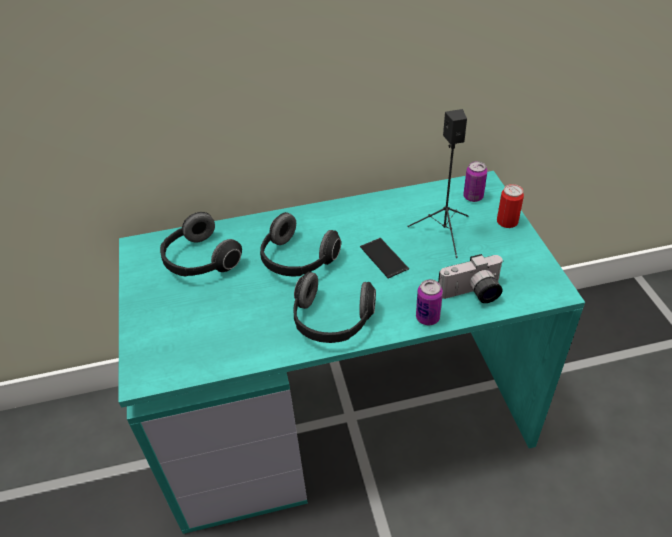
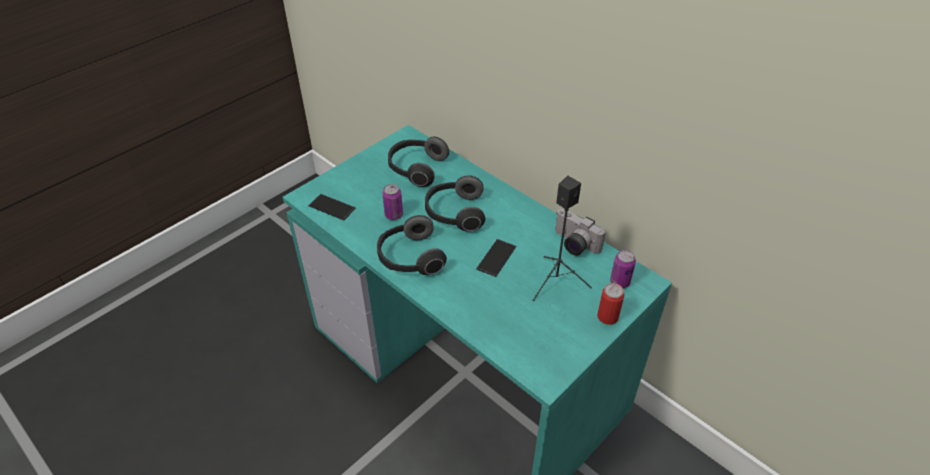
camera: 55 degrees right, 0 degrees up
(188, 358) = (332, 207): none -> phone
(427, 318) = (452, 308): can -> can (394, 215)
(472, 294) = (498, 326): camera -> camera (573, 244)

